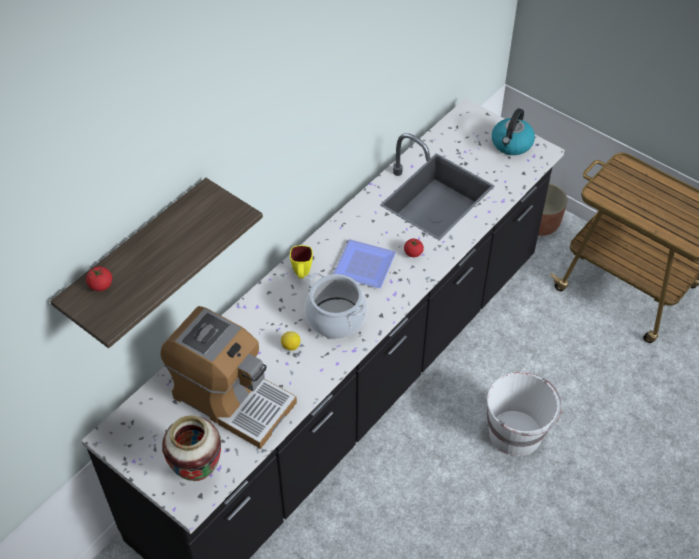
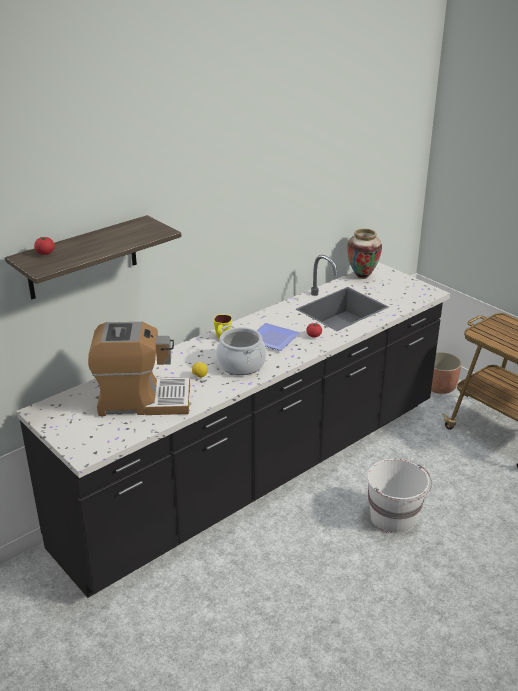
camera: 10 degrees right, 20 degrees down
(197, 471) = (99, 438): vase -> vase (362, 276)
(232, 399) = (142, 400): coffee machine -> coffee machine turned 45 degrees counterclockwise
(511, 144) = (408, 287): kettle -> none

